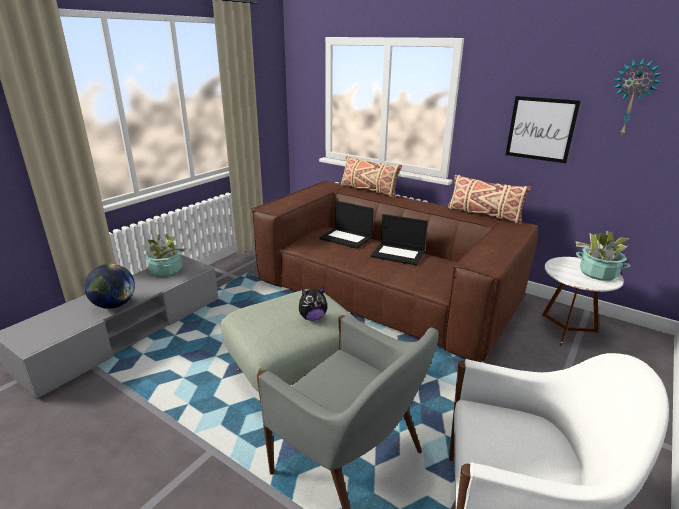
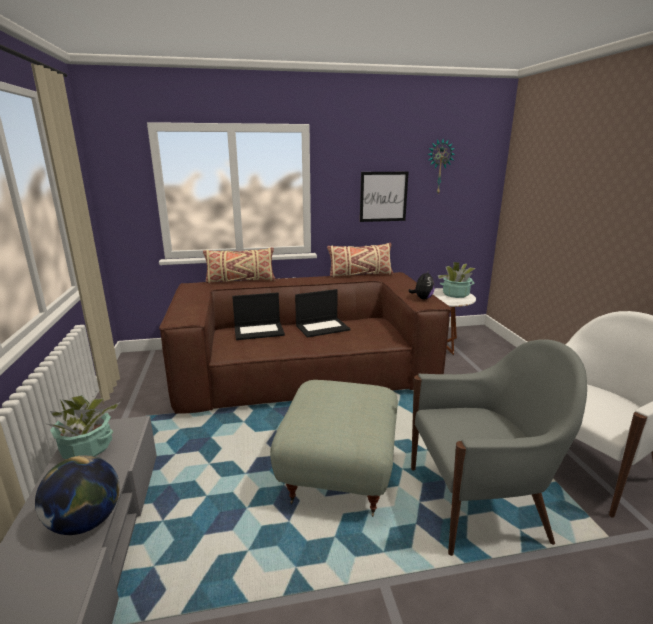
camera: 45 degrees left, 5 degrees down
(312, 318) = (360, 400): plush toy -> plush toy (422, 298)

